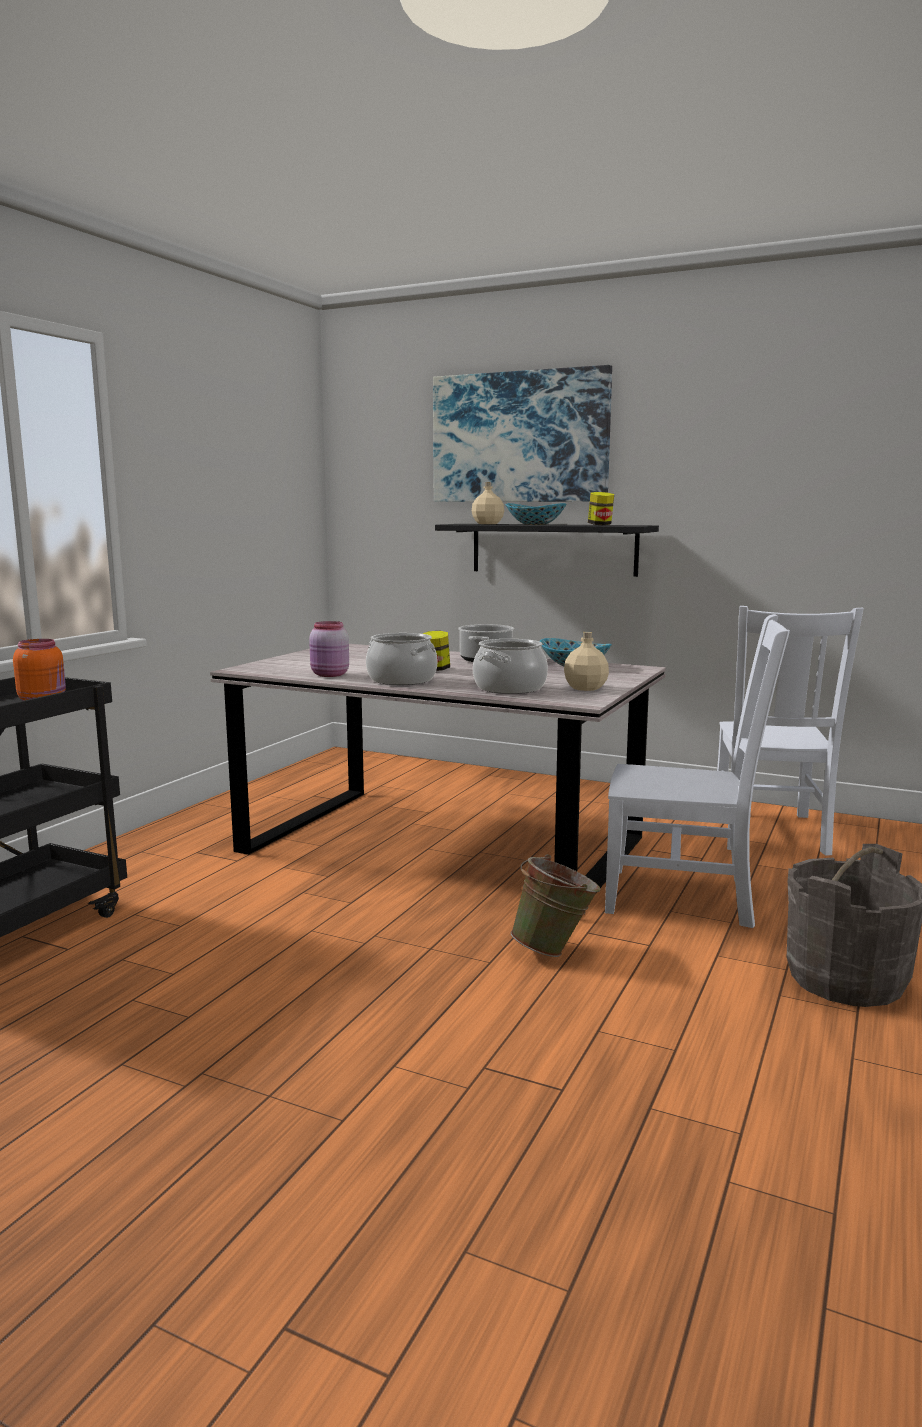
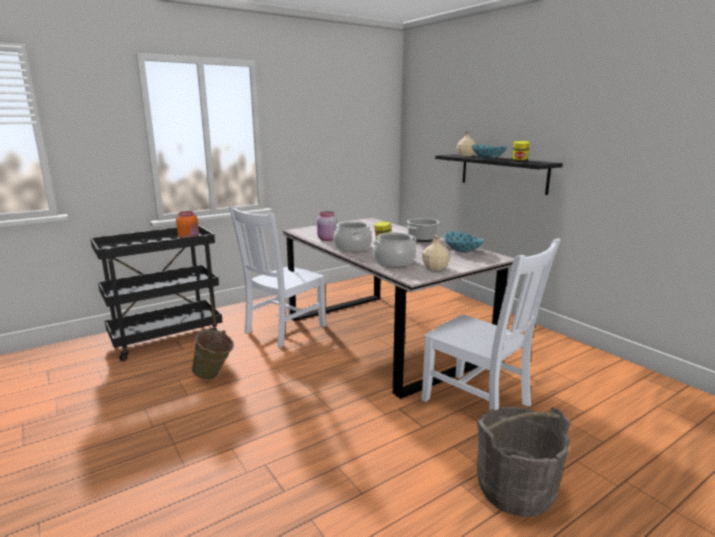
camera: 30 degrees right, 5 degrees up
(519, 437) = (490, 104): picture -> none
(555, 950) = (370, 413): green bucket -> green bucket (214, 376)
(769, 833) = (587, 376): white chair -> white chair (283, 330)

